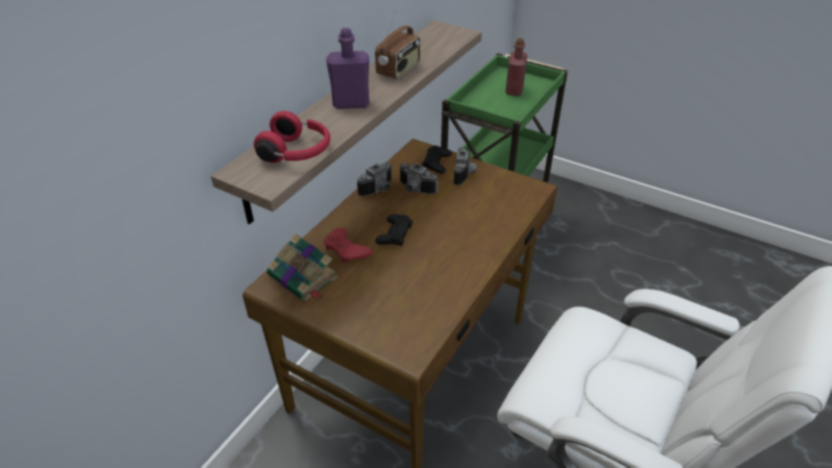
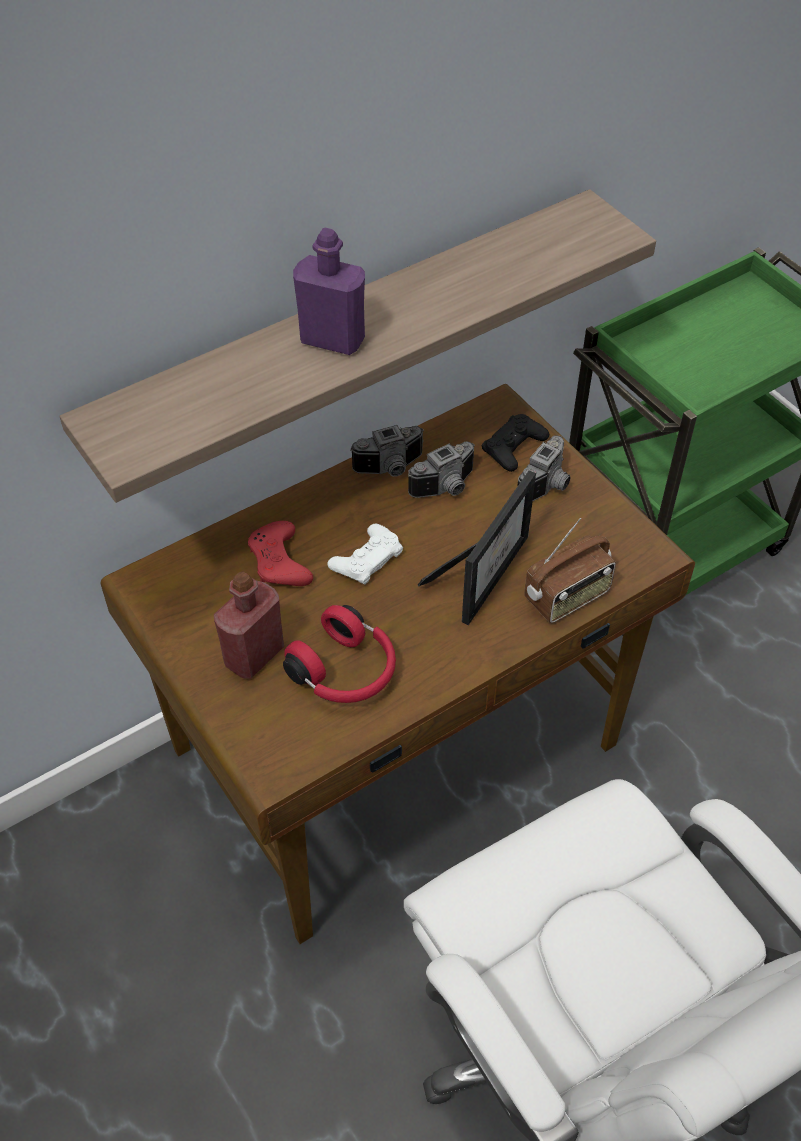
camera: 25 degrees right, 10 degrees up
(297, 152) = (197, 412): red headphones -> red headphones (345, 672)
(304, 277) = (194, 586): book -> none
(394, 234) = (366, 559): black game controller -> white game controller
(399, 70) = (452, 291): radio -> radio (567, 597)
(415, 190) = (447, 488): camera -> camera turned 90 degrees counterclockwise
(460, 220) = (485, 571): none -> picture frame
(514, 90) = (744, 337): red bottle -> red bottle (254, 655)

